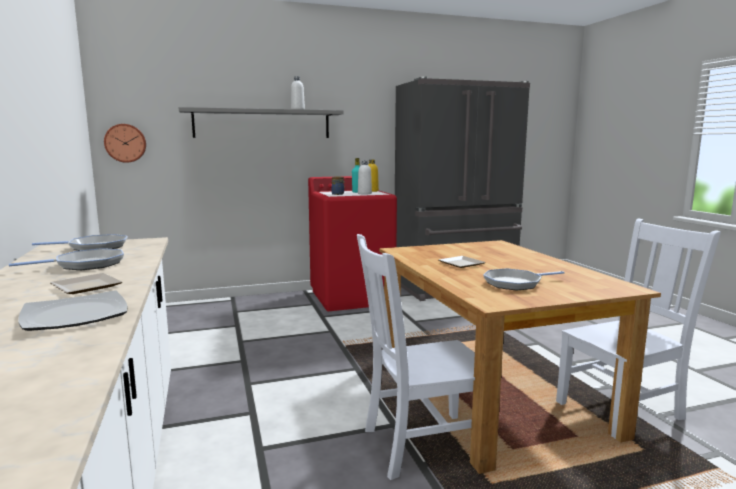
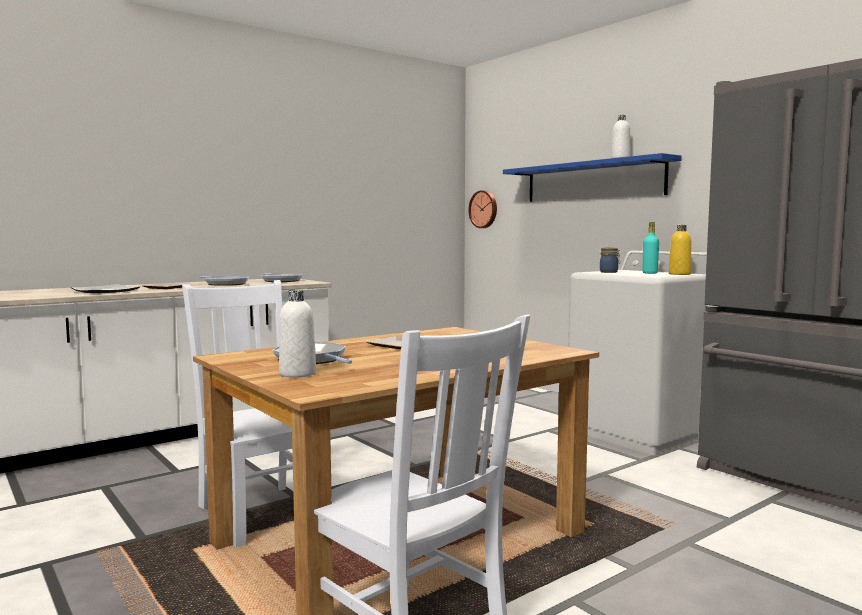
camera: 70 degrees right, 5 degrees down
(262, 124) = (592, 181): grey shelf -> blue shelf
(352, 297) = (641, 432): red washing machine -> white washing machine
(364, 193) = (639, 274): white bottle -> white bottle (297, 374)

